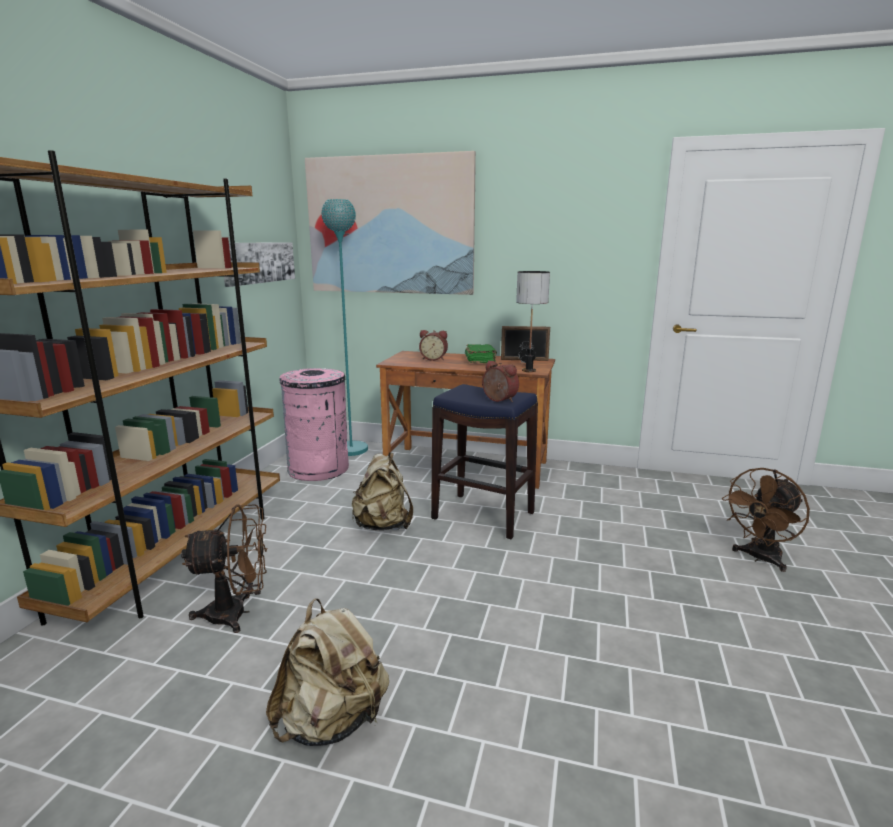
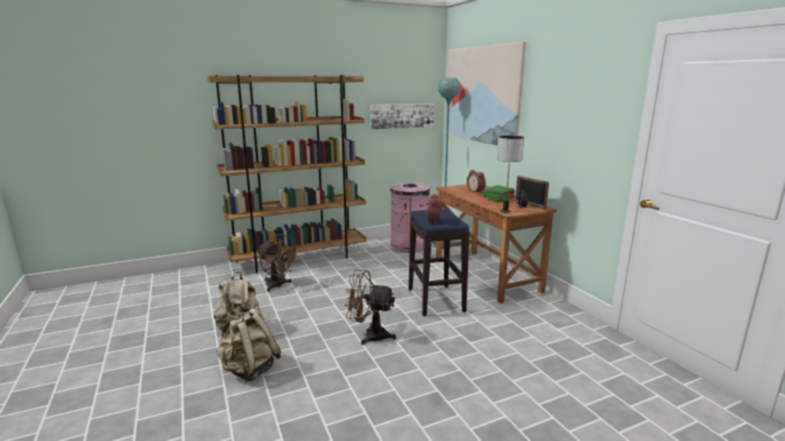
camera: 50 degrees right, 0 degrees up
(383, 525) = (382, 282): beige backpack -> beige backpack (249, 370)
(759, 558) = (552, 411): brown fan -> brown fan (369, 335)

